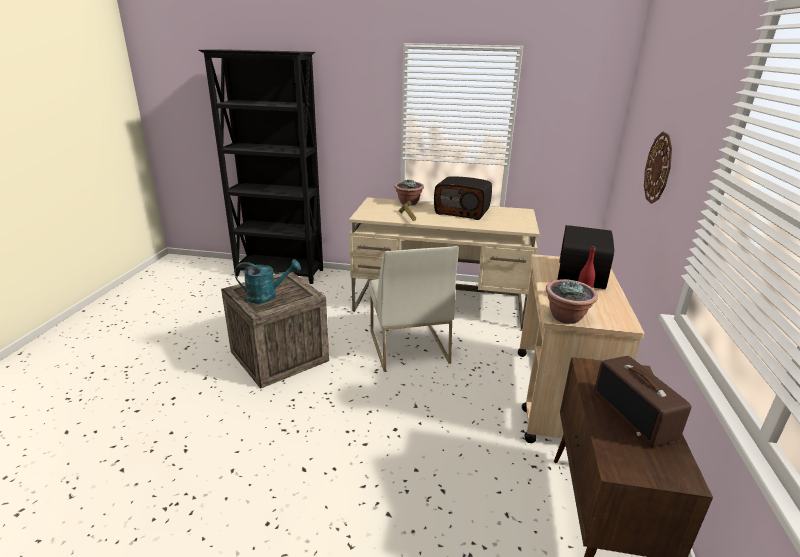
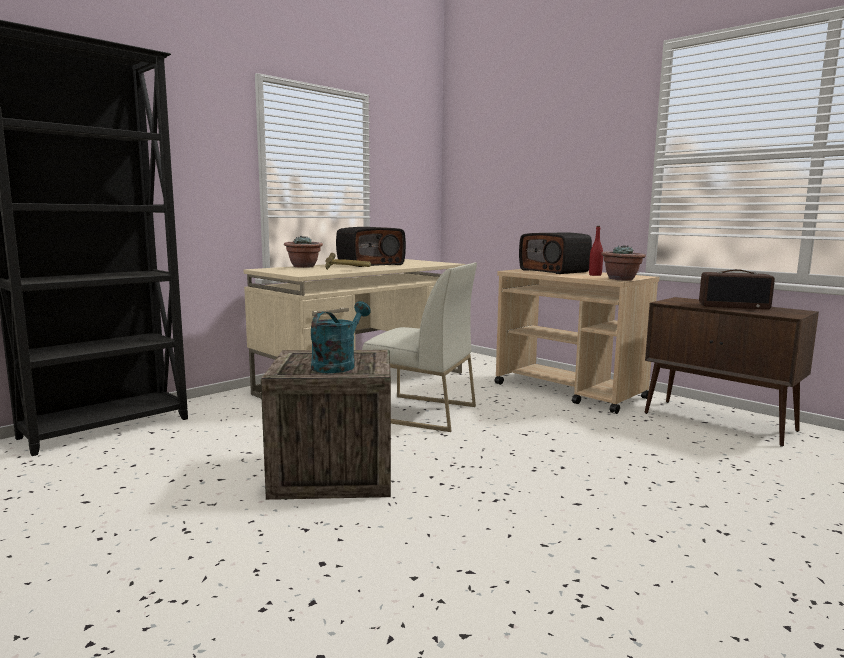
camera: 55 degrees left, 15 degrees down
(658, 168) = (548, 184): wall clock -> none

